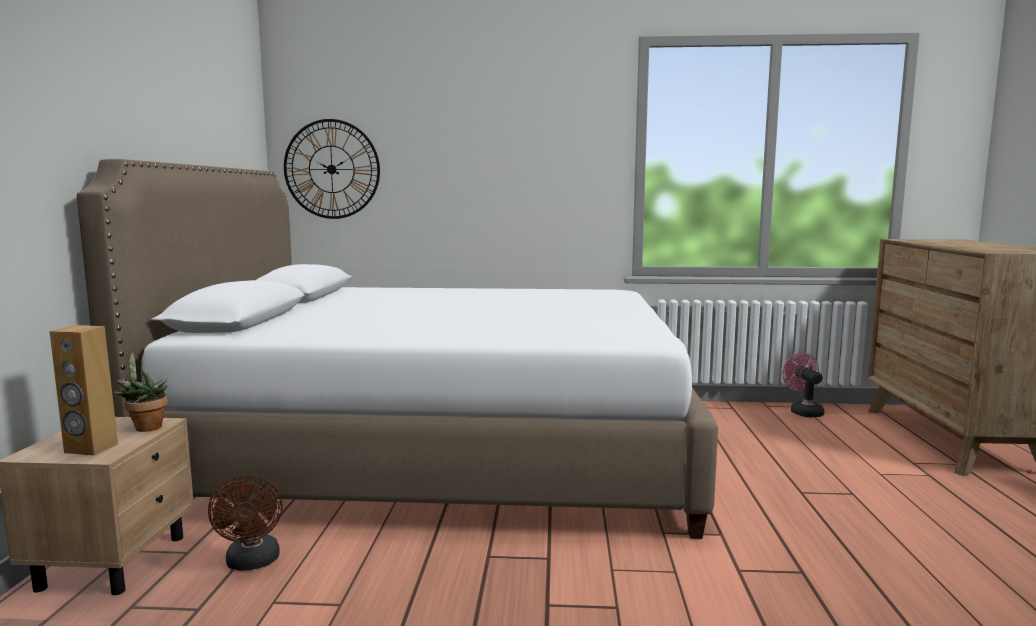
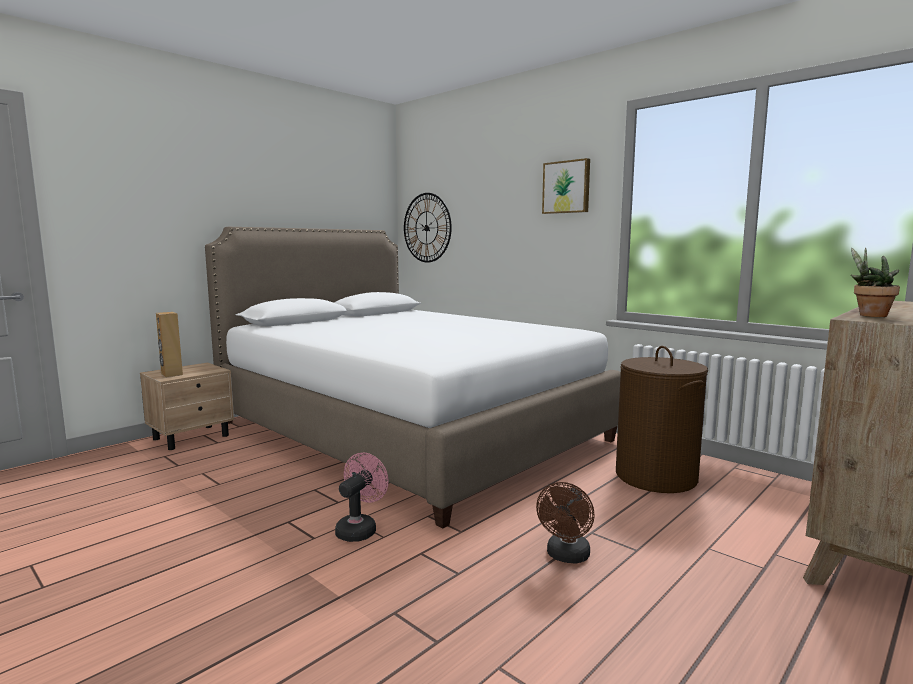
camera: 40 degrees right, 0 degrees up
(145, 427) = (208, 370): potted plant -> potted plant (868, 315)
(252, 563) = (227, 455): brown fan -> brown fan (566, 556)
(564, 126) = (567, 187): none -> picture
(740, 429) = (656, 477): none -> brown laundry basket
(803, 411) = (763, 481): pink fan -> pink fan (360, 529)

